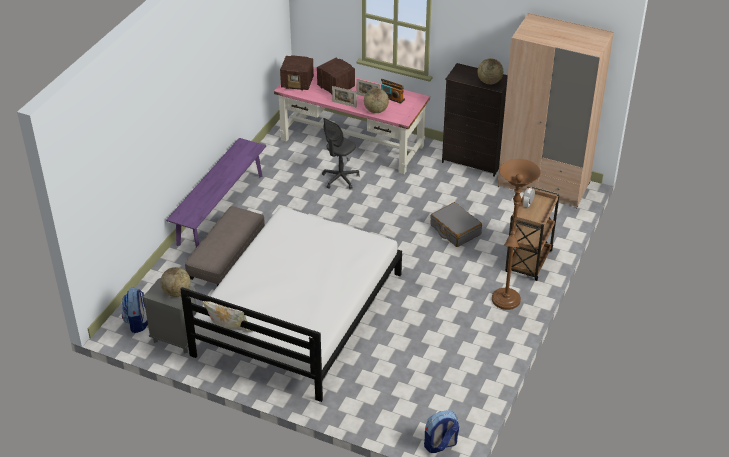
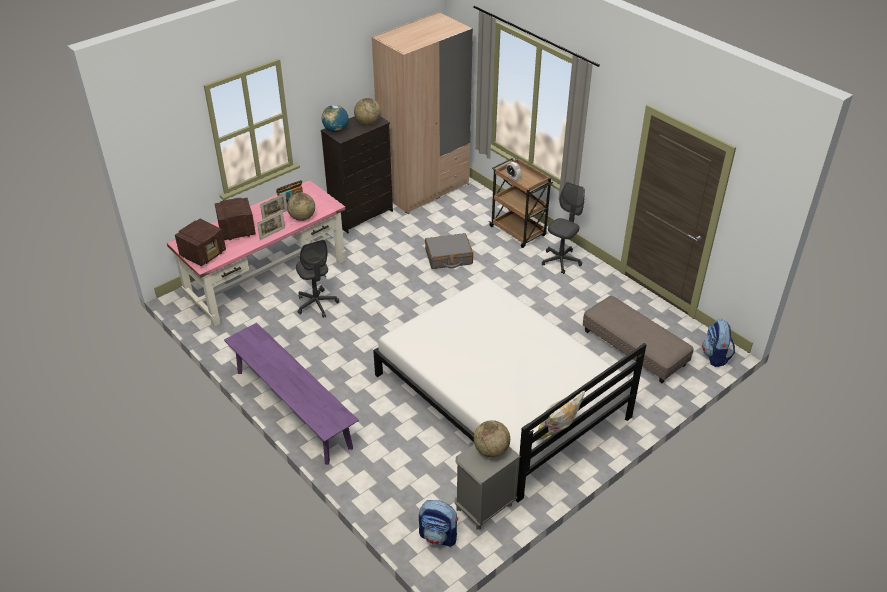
camera: 65 degrees left, 0 degrees up
(227, 255) = (374, 425): grey ottoman -> grey ottoman (634, 348)
(463, 70) = (336, 130): none -> globe
(505, 302) = (561, 261): brown floor lamp -> grey office chair

